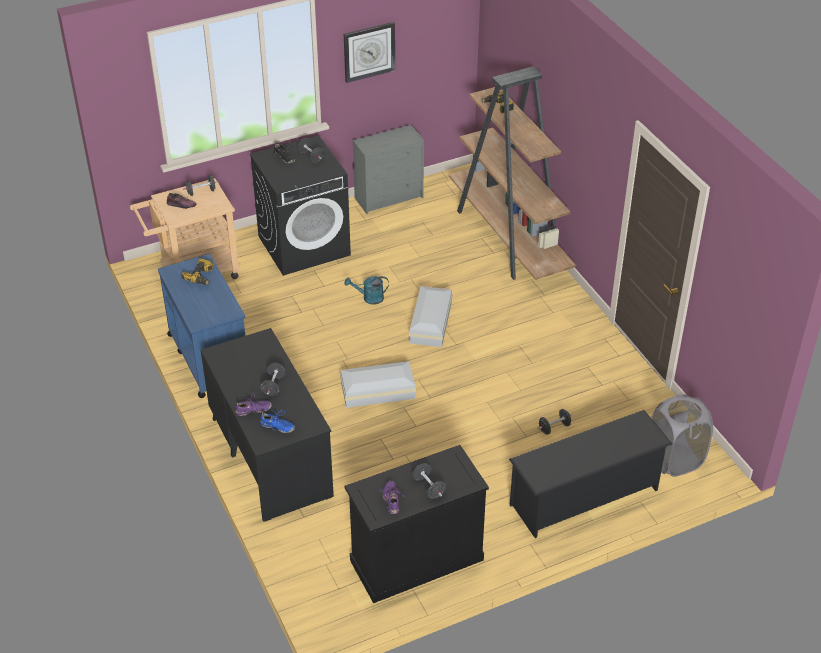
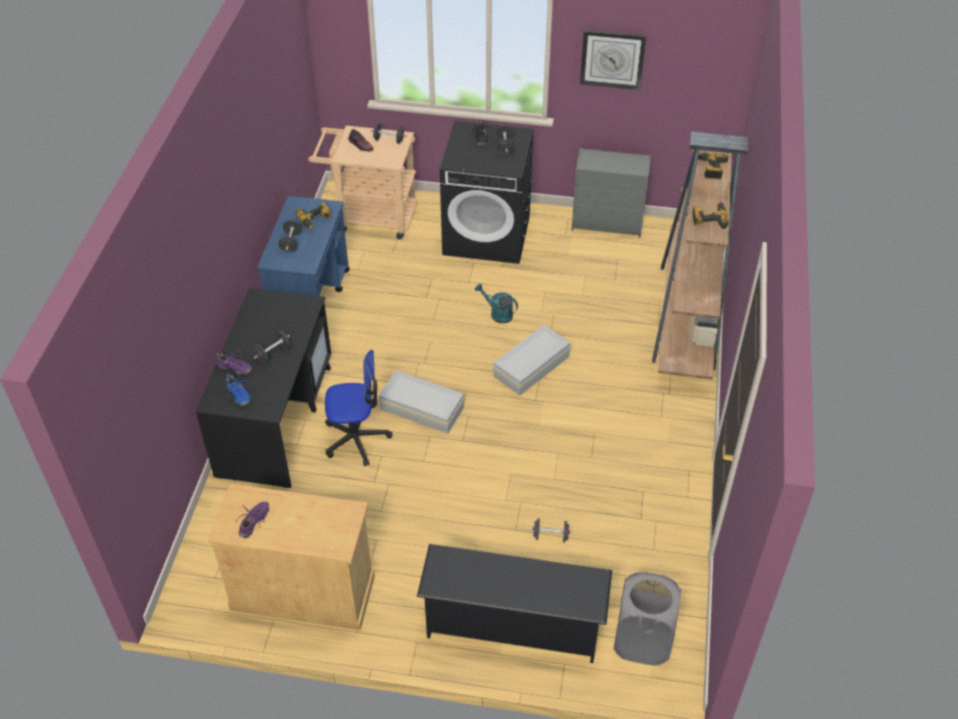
camera: 35 degrees right, 5 degrees up
(349, 437) = (356, 438): none -> office chair
(416, 560) = (303, 592): black cabinet -> beige cabinet
(429, 487) = (297, 529): black dumbbell -> black dumbbell (291, 243)
(531, 139) = (709, 218): none -> power drill

